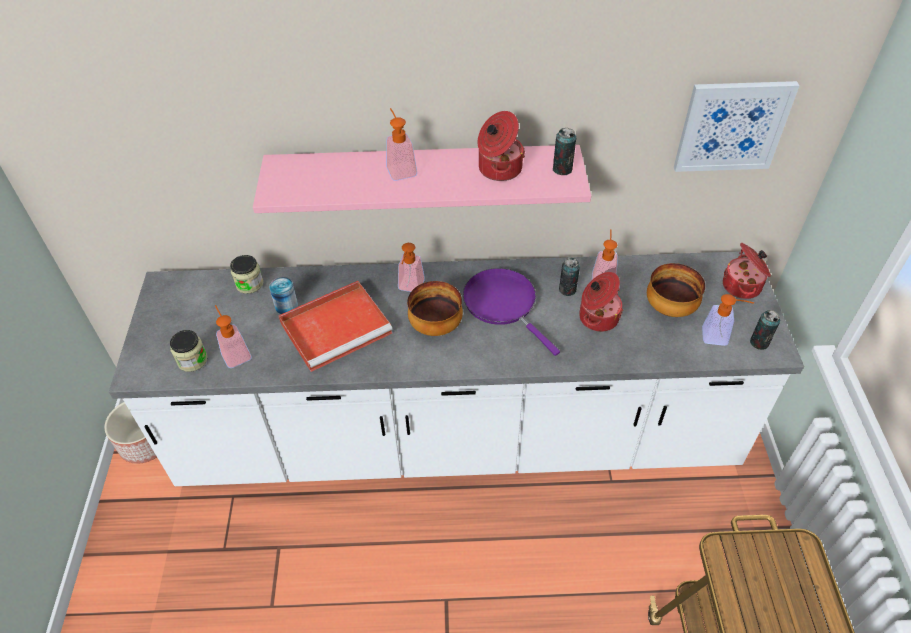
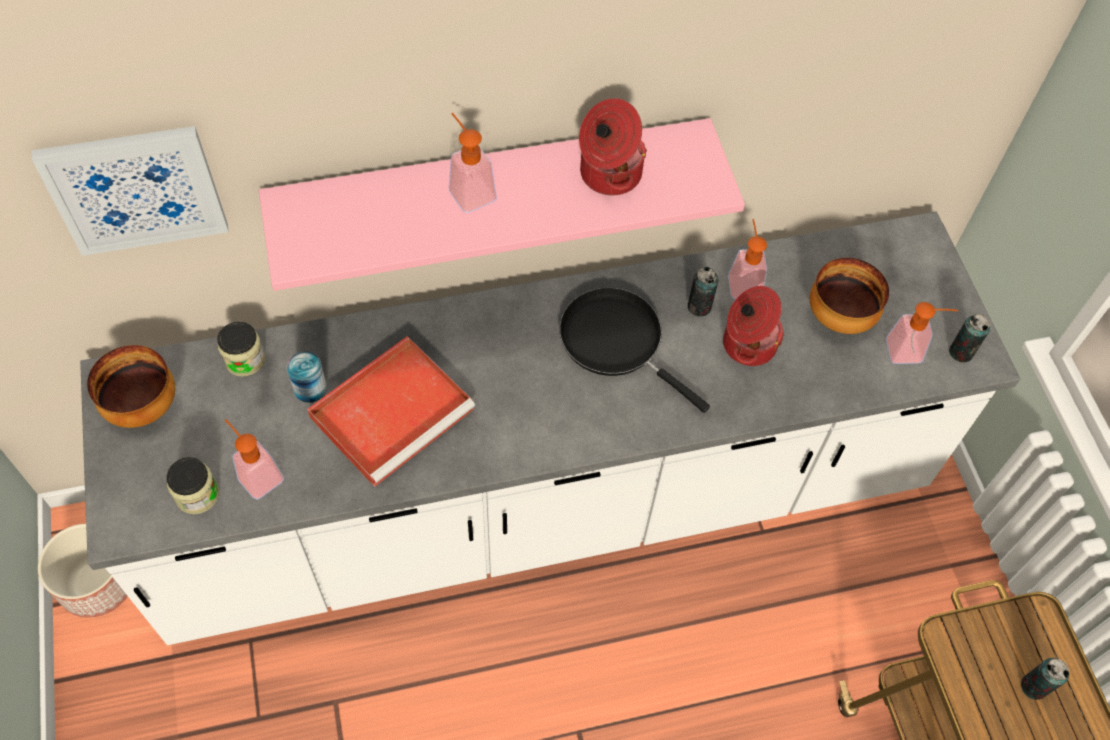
camera: 15 degrees left, 10 degrees up
(410, 288) = (481, 334): soap dispenser -> none
(435, 326) = (530, 390): bowl -> bowl (141, 406)
(503, 304) = (616, 341): purple frying pan -> black frying pan
(562, 169) = (696, 164): can -> can (1034, 687)
(732, 126) = (914, 70): picture -> picture (135, 189)
(742, 286) = (928, 269): cooking pot -> none

